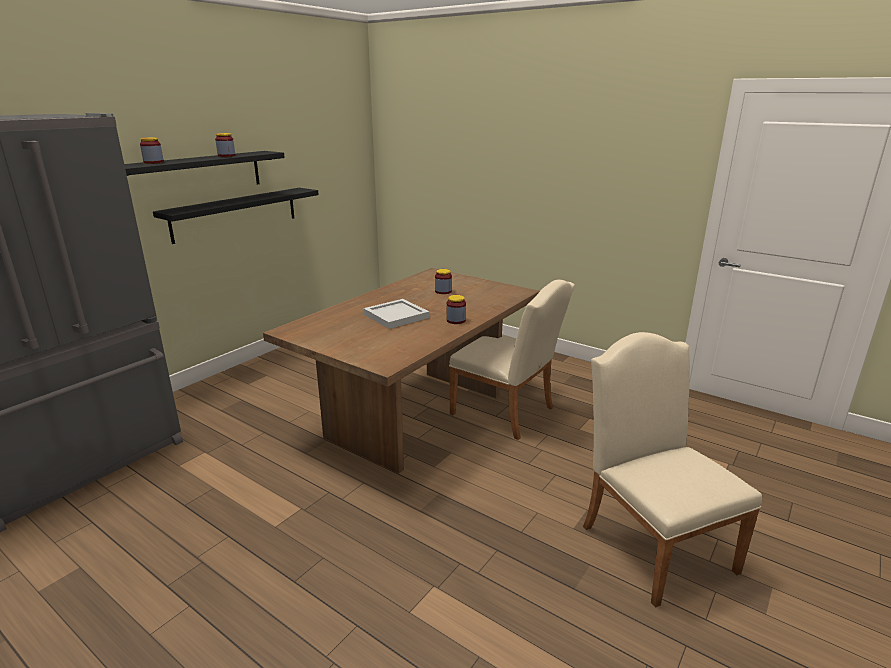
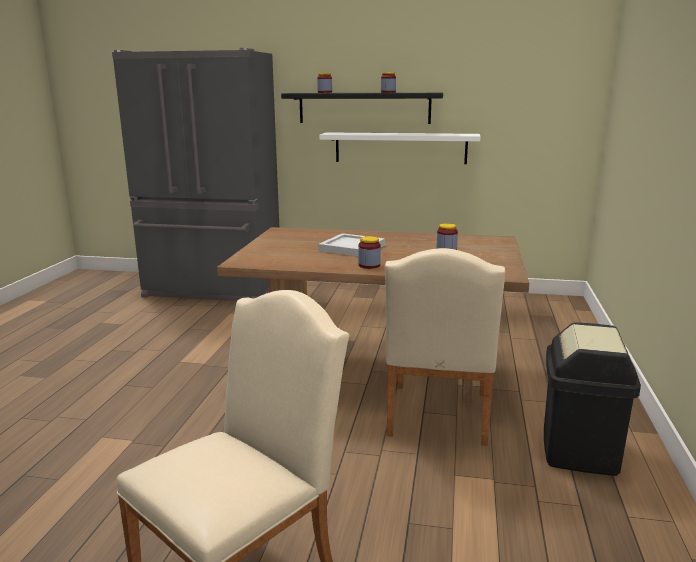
camera: 65 degrees right, 5 degrees down
(236, 214) = (400, 148): black shelf -> white shelf
(574, 382) = (580, 451): none -> black trash can

